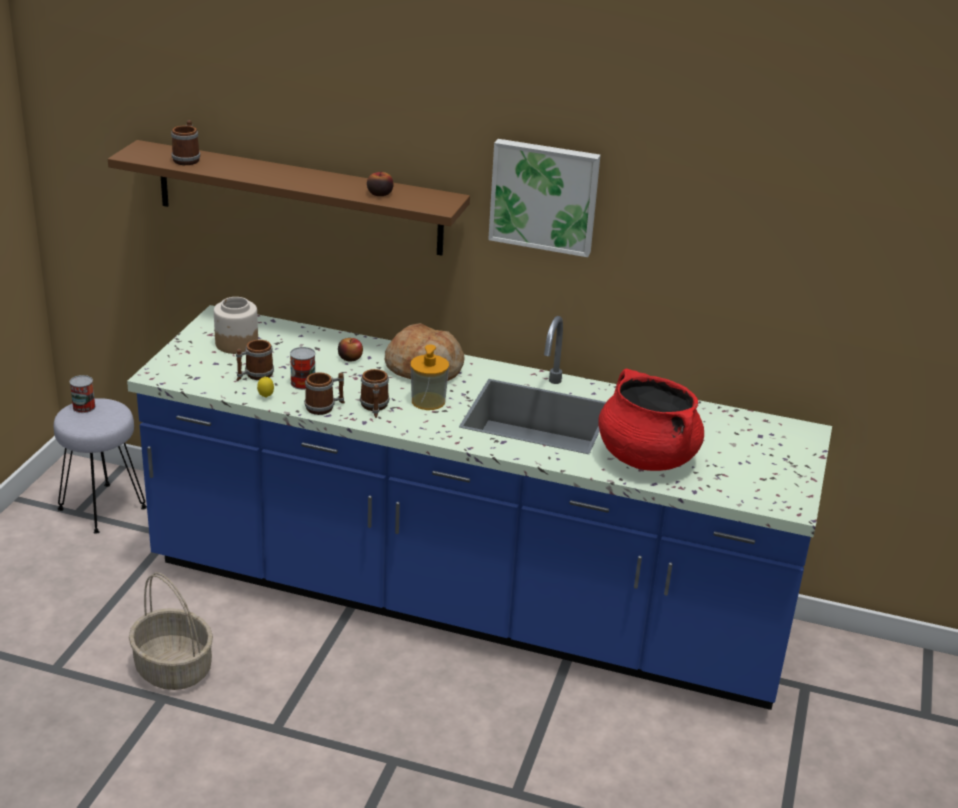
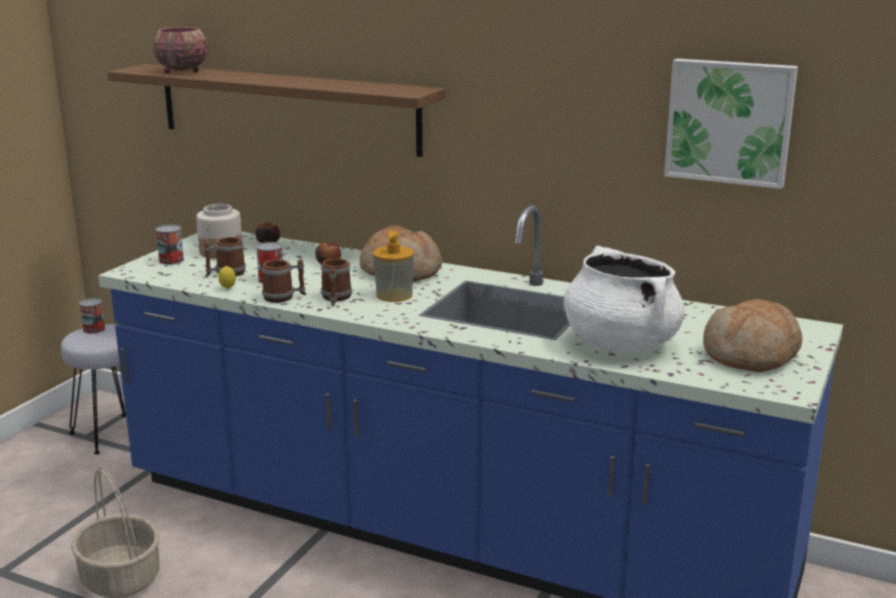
camera: 10 degrees right, 10 degrees down
(187, 159) = (182, 71): mug -> bowl
(192, 358) = (171, 260): none -> can
(379, 194) = (353, 87): apple -> apple (268, 242)
(544, 196) = (519, 81): picture -> picture (730, 121)
(646, 457) = (620, 344): red cooking pot -> white cooking pot
(758, 467) = (751, 355): none -> bread

